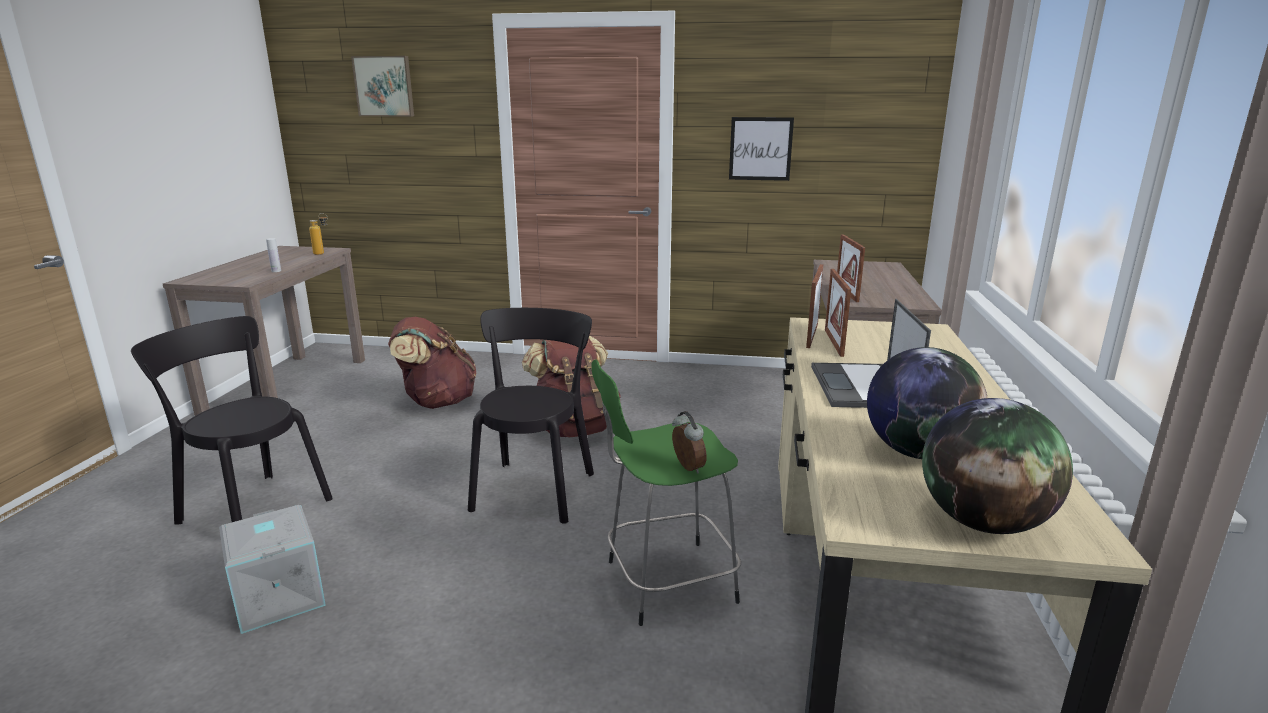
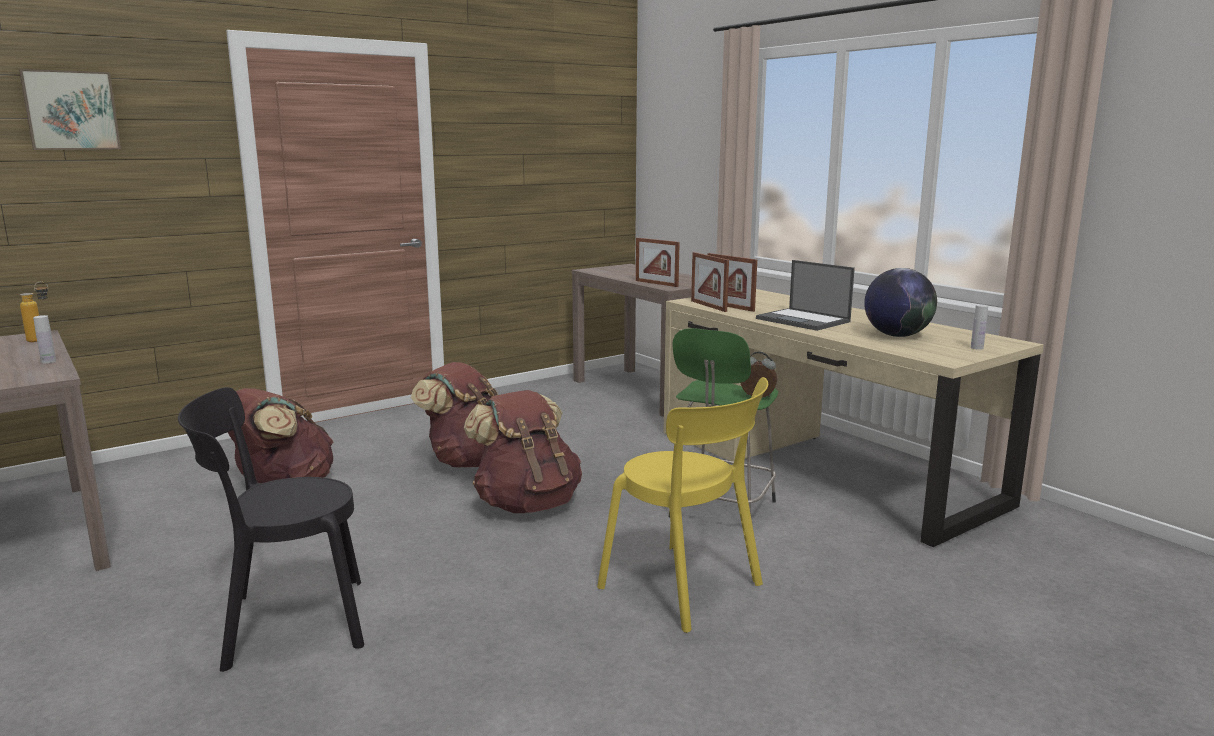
camera: 45 degrees left, 5 degrees down
(277, 597) = (479, 648): grey storage box -> none
(477, 645) = (686, 589): none -> yellow chair
(535, 488) = (527, 504): black chair -> brown backpack
(760, 149) = (510, 174): picture -> none
(983, 522) = (977, 348): globe -> white bottle

